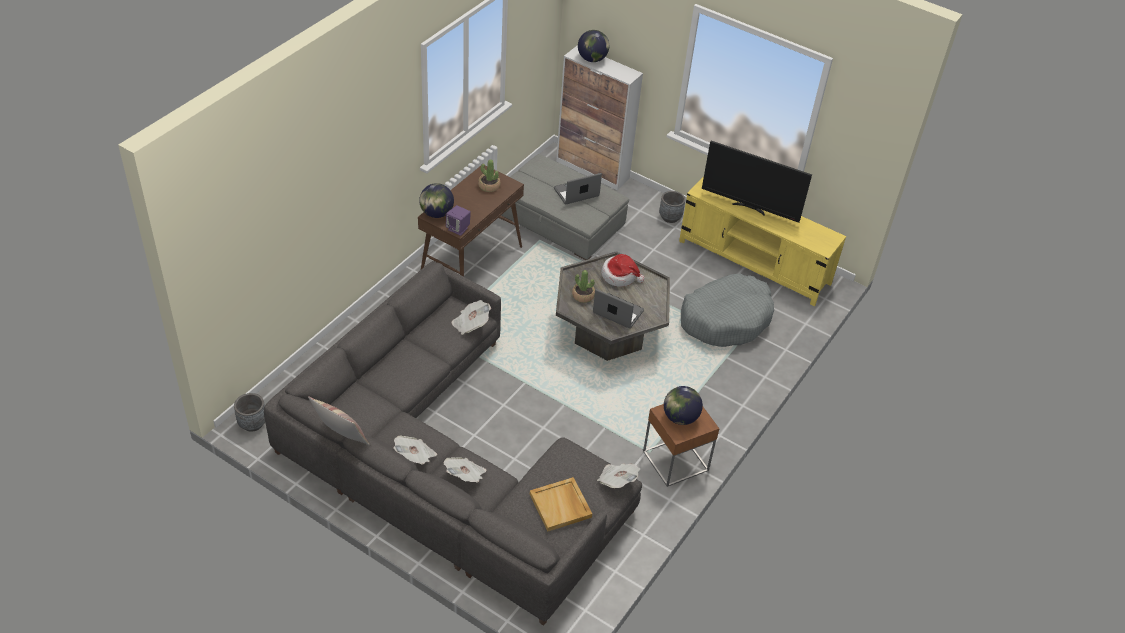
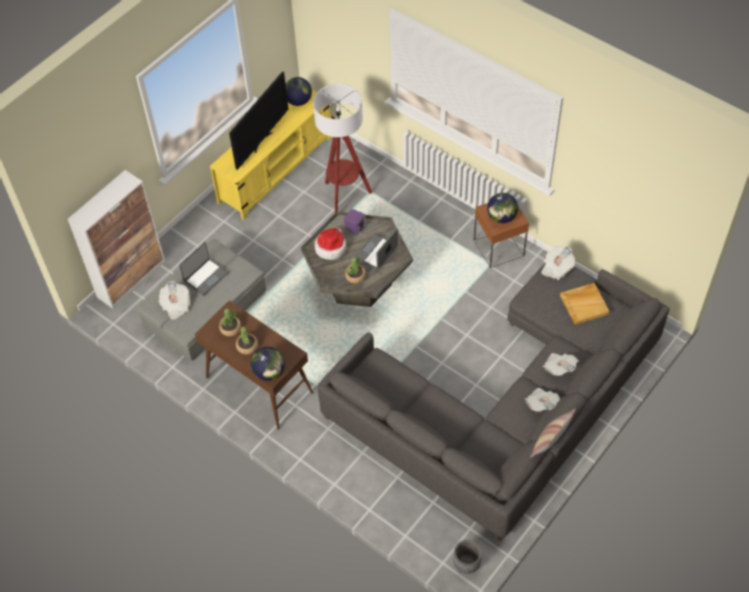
camera: 80 degrees left, 10 degrees up
(458, 229) = (293, 354): purple speaker -> purple speaker (355, 228)
(467, 198) = (247, 346): none -> potted plant
(470, 324) = (386, 363): newspaper -> newspaper (175, 305)
(576, 193) = (205, 277): laptop -> laptop turned 120 degrees counterclockwise
(592, 59) = (95, 207): globe -> globe (298, 101)
(670, 217) = (210, 223): grey planter -> none
(725, 319) = (344, 198): grey dog bed -> floor lamp

